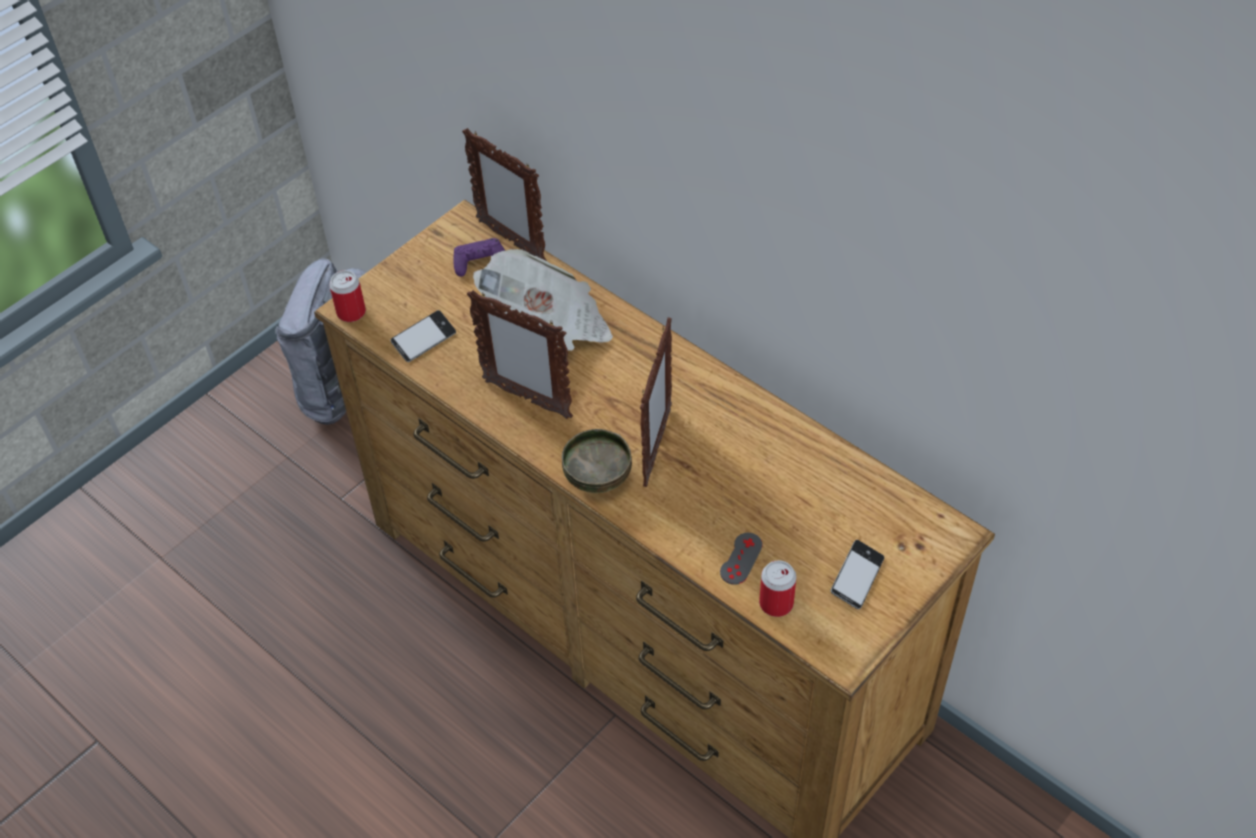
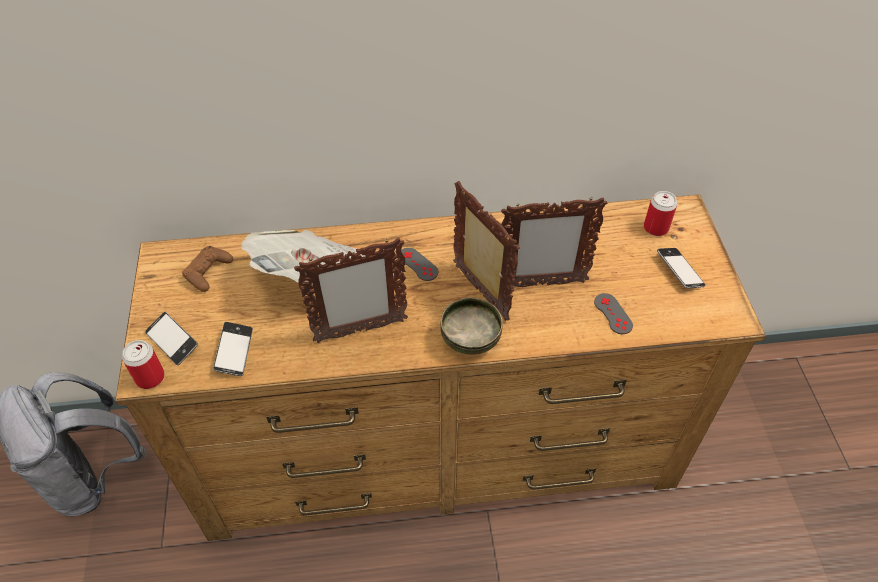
camera: 50 degrees left, 0 degrees up
(394, 297) = (172, 341): none -> phone
(480, 262) = (208, 272): purple game controller -> brown game controller
(511, 241) = (213, 244): picture frame -> picture frame (541, 284)
(639, 383) = (417, 264): none -> grey game controller
(776, 603) = (664, 321): can -> can (656, 228)

